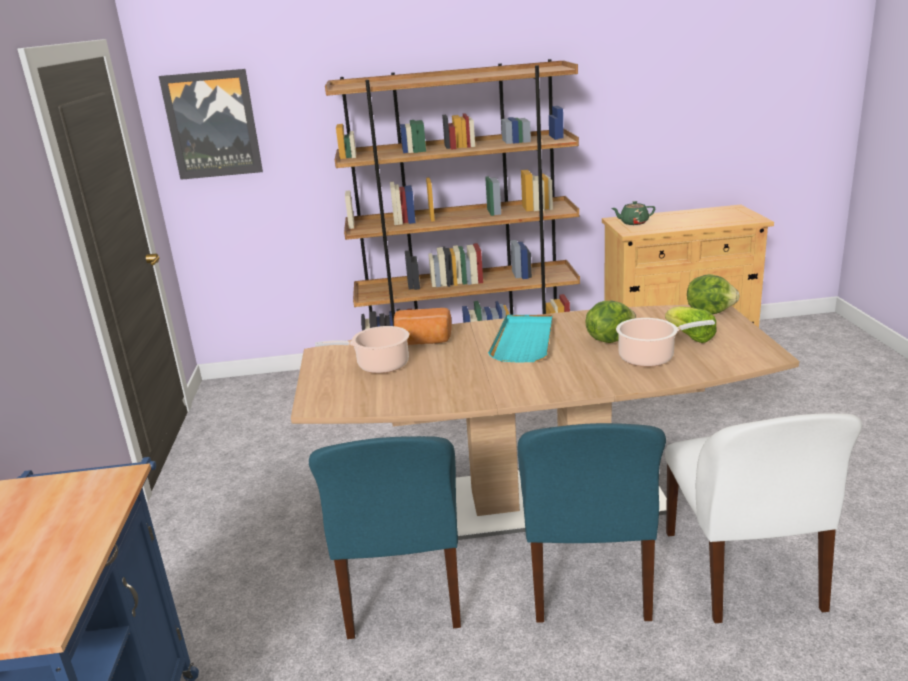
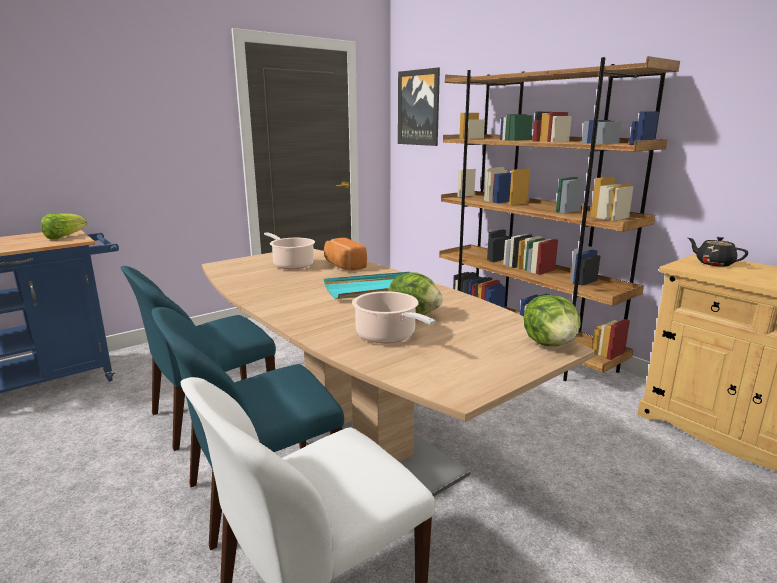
camera: 55 degrees right, 5 degrees down
(633, 223) = (713, 263): green teapot -> black teapot
(690, 337) = (462, 345): lettuce -> lettuce (64, 237)

